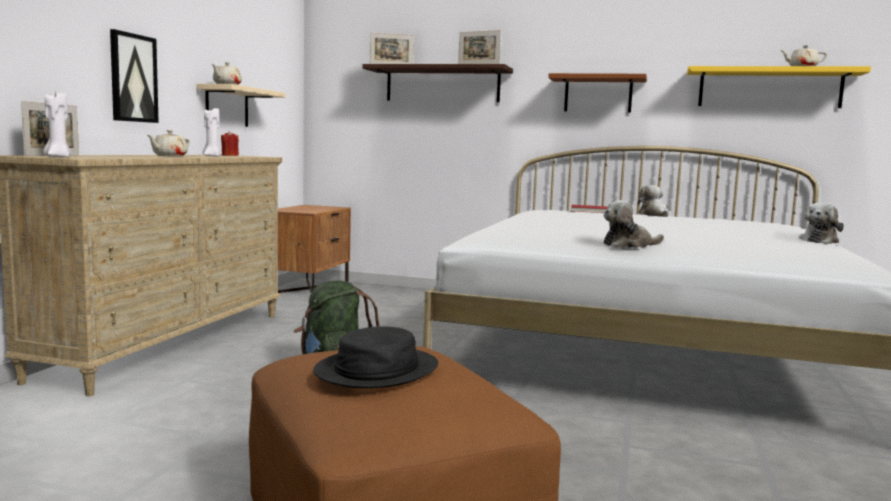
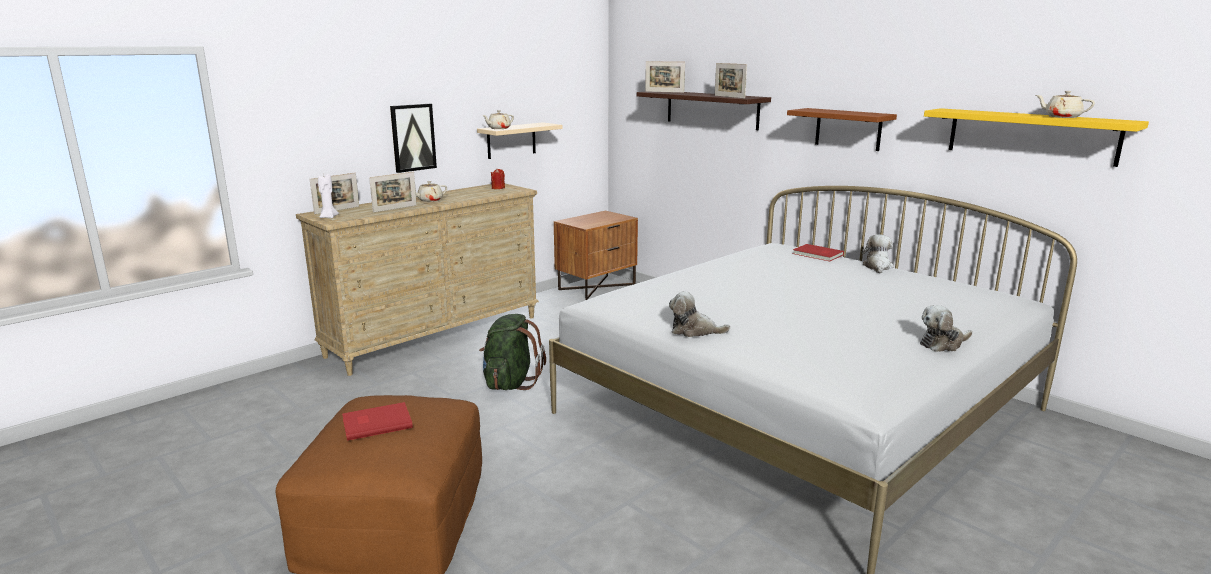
camera: 30 degrees right, 10 degrees up
(140, 157) = (395, 208): none -> picture frame
(211, 156) = (470, 195): white candle -> none
(376, 370) = (376, 423): black hat -> red book

